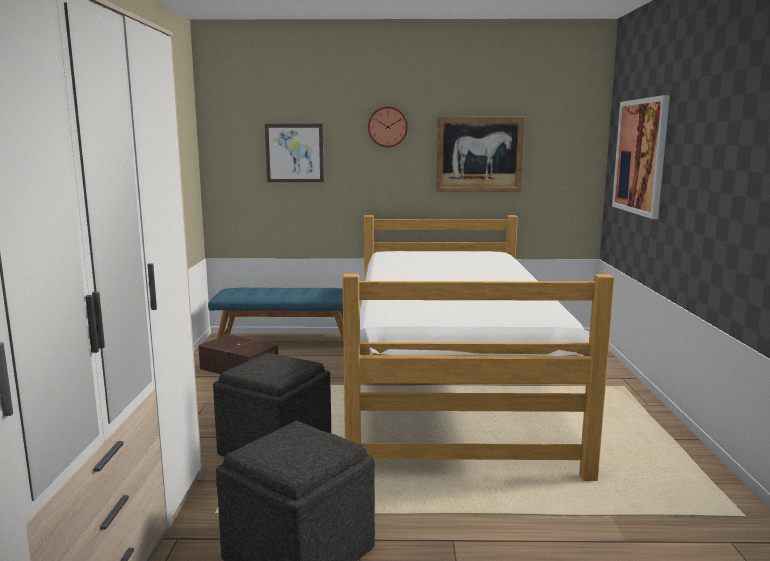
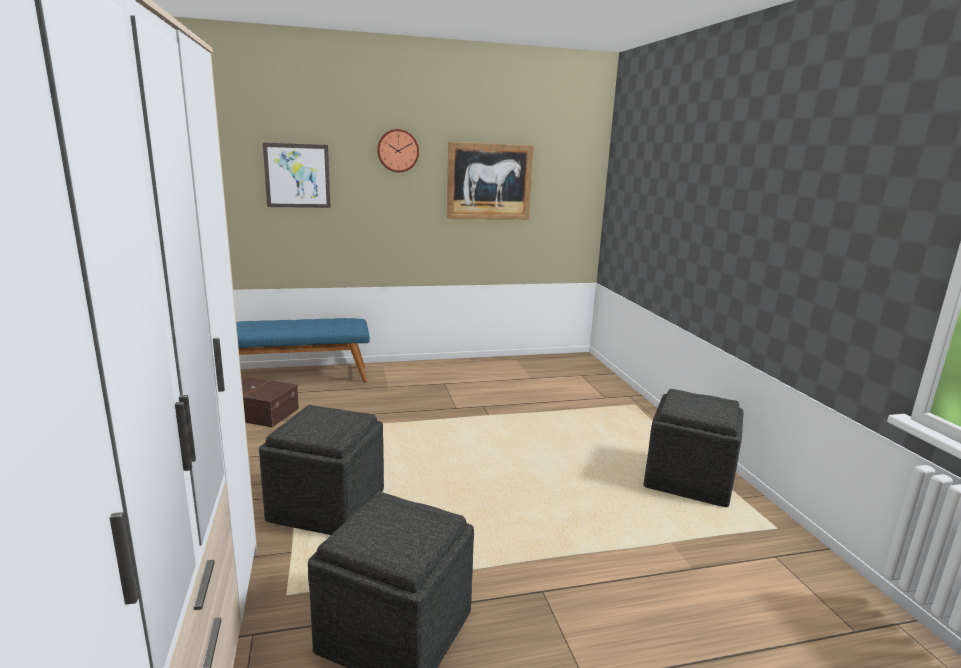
camera: 15 degrees left, 5 degrees up
(451, 388) = (482, 419): bed -> none
(640, 156) = (647, 190): picture -> none
(656, 460) = (687, 479): none -> grey ottoman

